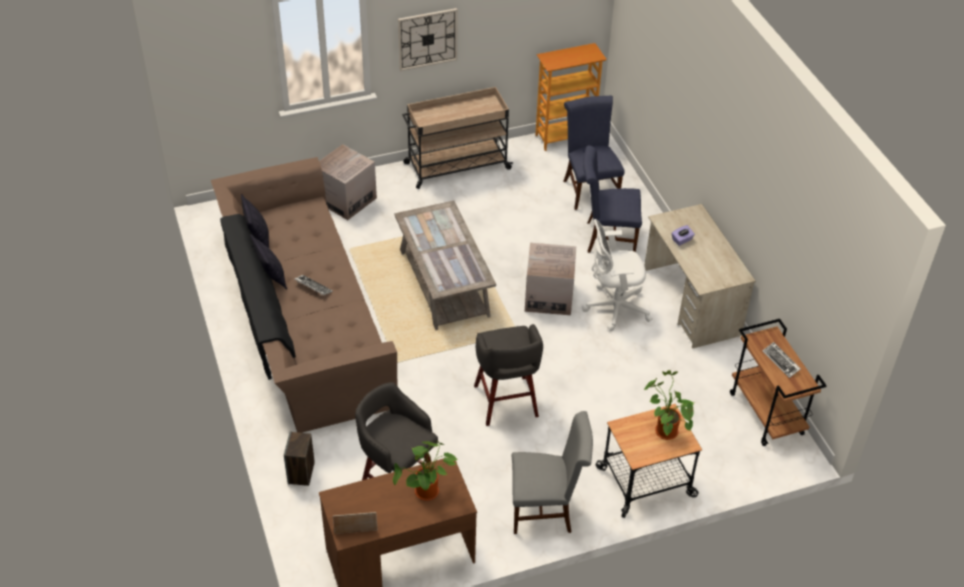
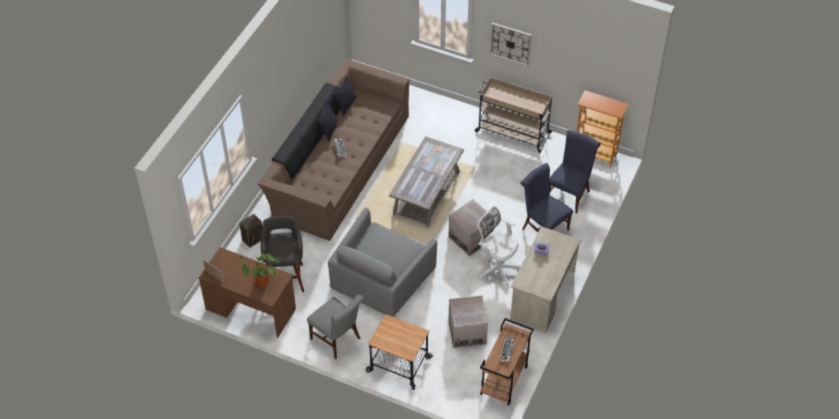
camera: 45 degrees right, 5 degrees up
(346, 200) = (431, 114): cardboard box -> cardboard box (467, 332)
(506, 403) = (381, 276): grey stool -> grey armchair
(664, 430) = (406, 338): potted plant -> none

